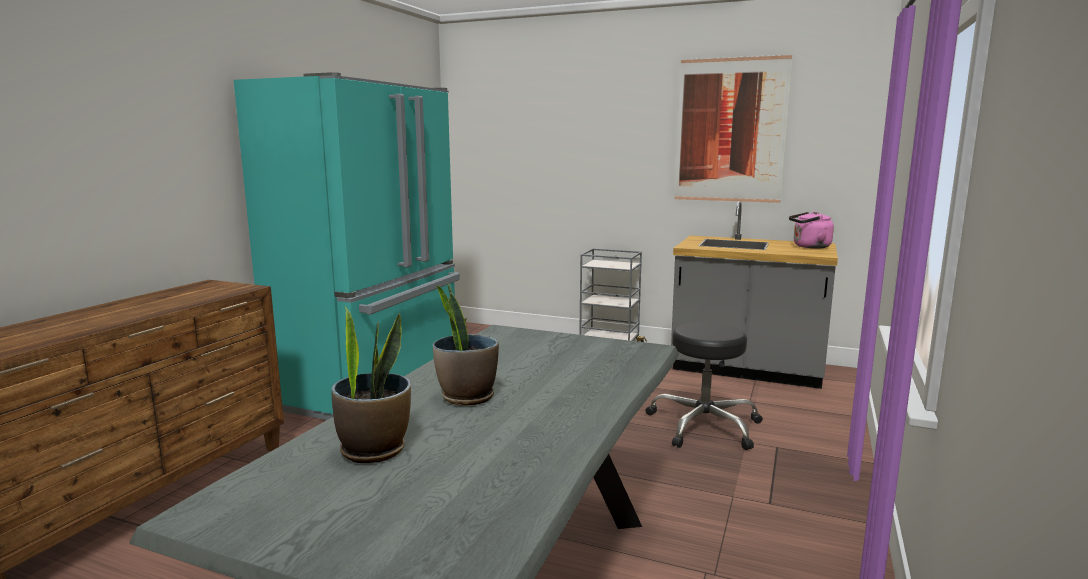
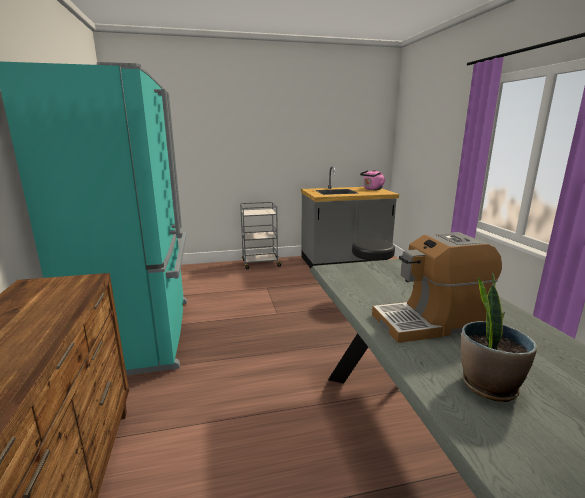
camera: 35 degrees left, 5 degrees up
(466, 397) = (430, 322): potted plant -> coffee machine
(730, 130) = (320, 124): picture -> none

